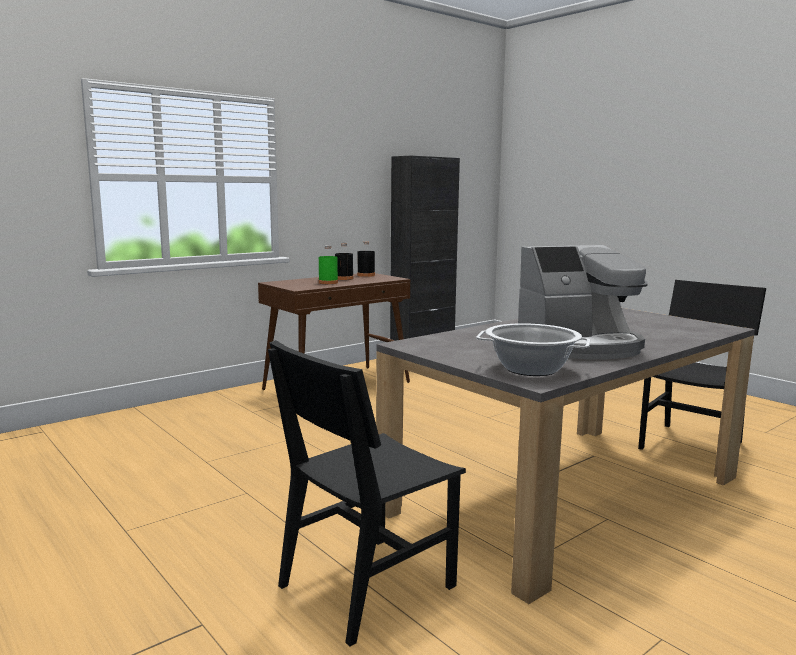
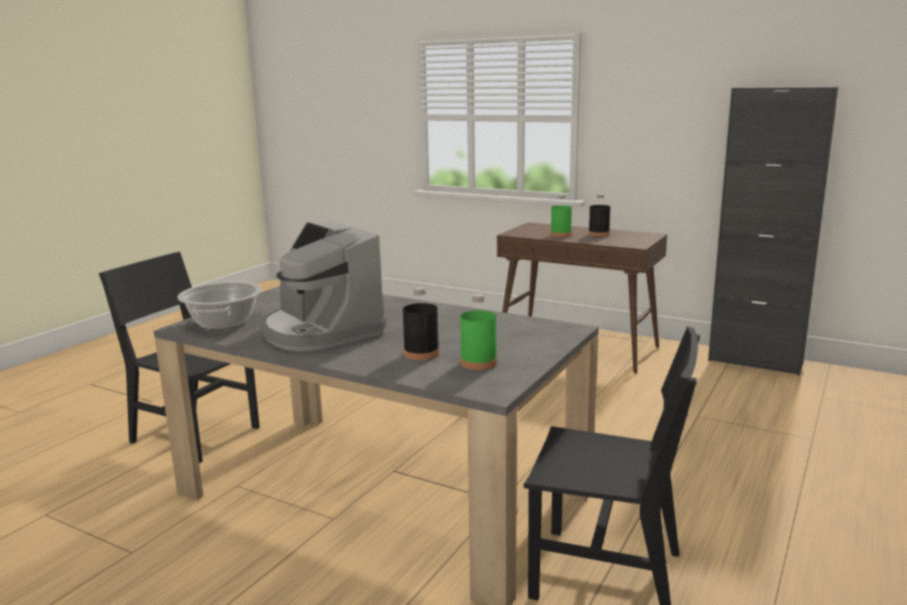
camera: 70 degrees right, 5 degrees up
(366, 275) = (637, 236): black bottle -> black bottle (421, 353)
(671, 325) = (478, 362): none -> green bottle

